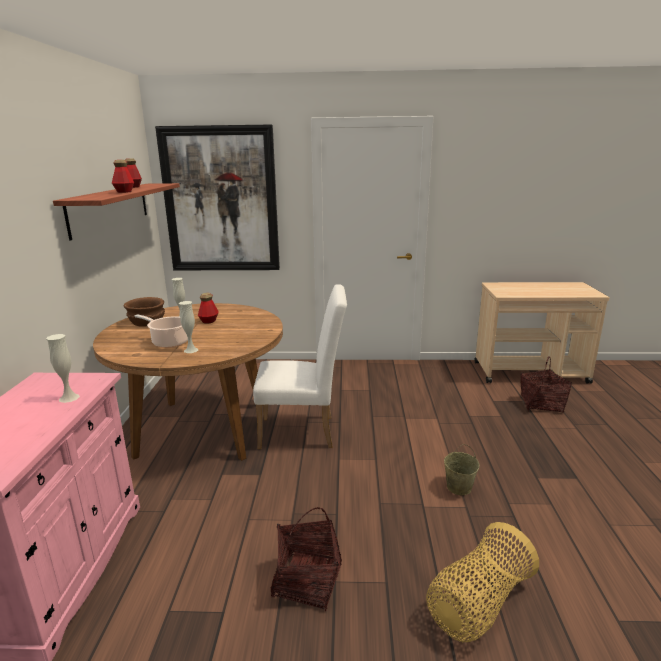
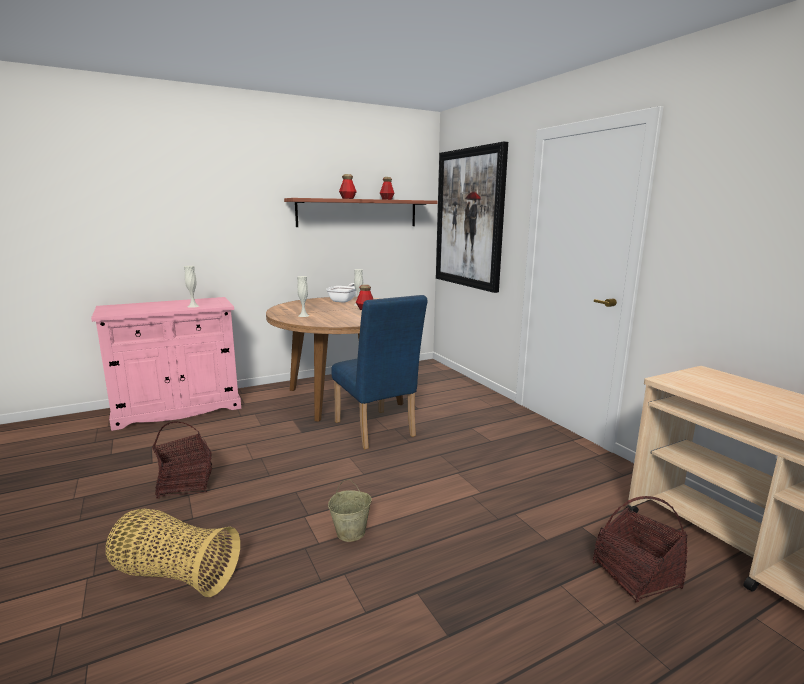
camera: 60 degrees right, 5 degrees down
(147, 322) = (343, 300): brown bowl -> frying pan
(168, 342) = (313, 310): cooking pot -> none
(303, 432) = (376, 431): white chair -> blue chair

